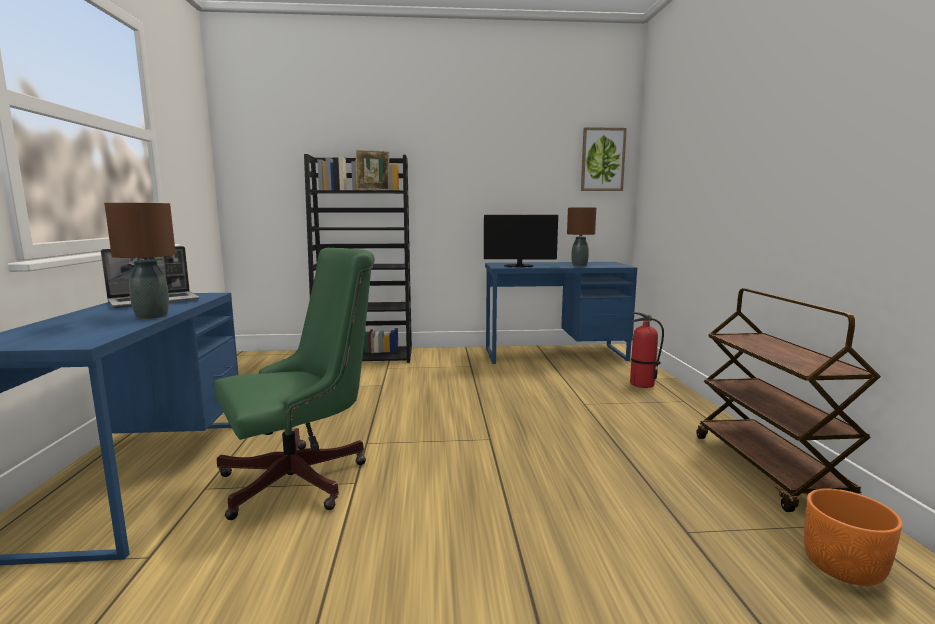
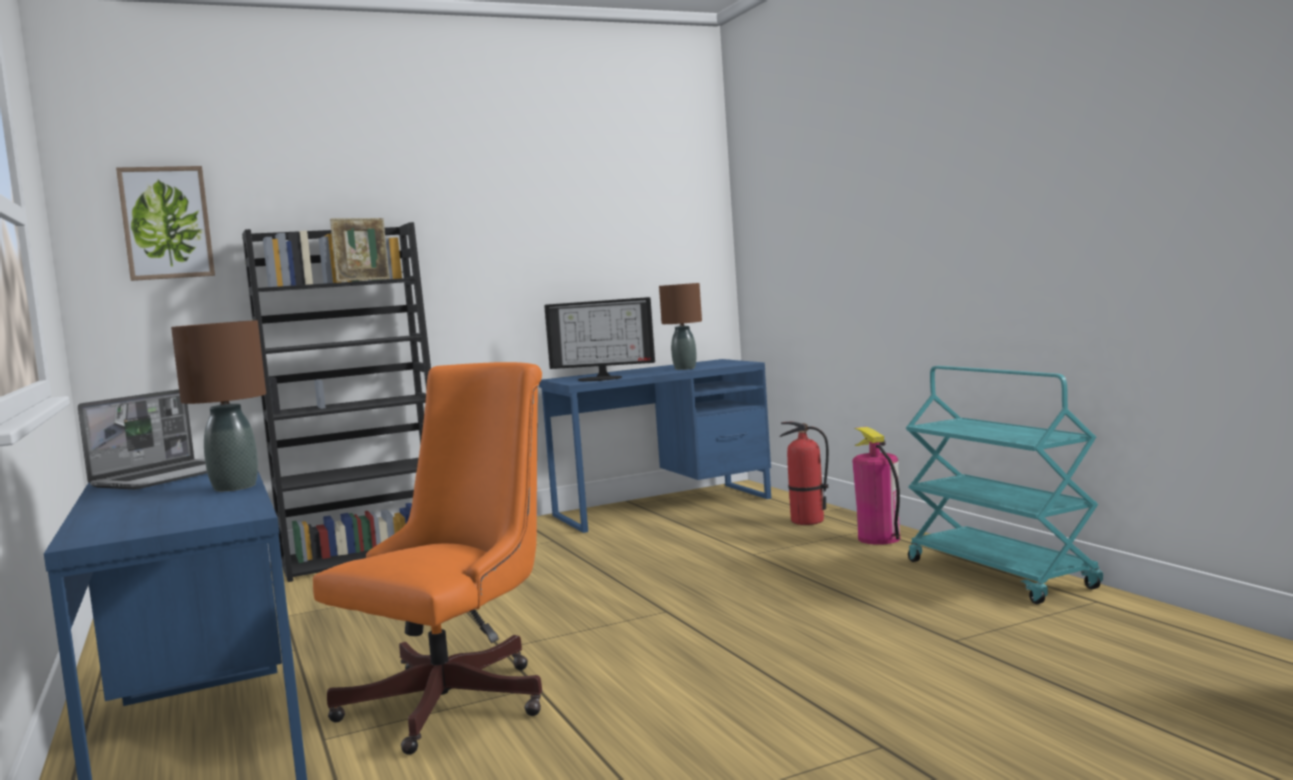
camera: 20 degrees left, 5 degrees down
(304, 479) = (458, 699): green office chair -> orange office chair
(518, 266) = (601, 378): monitor -> monitor turned 150 degrees counterclockwise
(602, 160) = (687, 214): picture -> picture (166, 223)
(685, 410) = (878, 539): none -> fire extinguisher
(768, 469) = (1001, 574): brown cart -> turquoise cart
(843, 568) = (1106, 632): orange planter -> none

